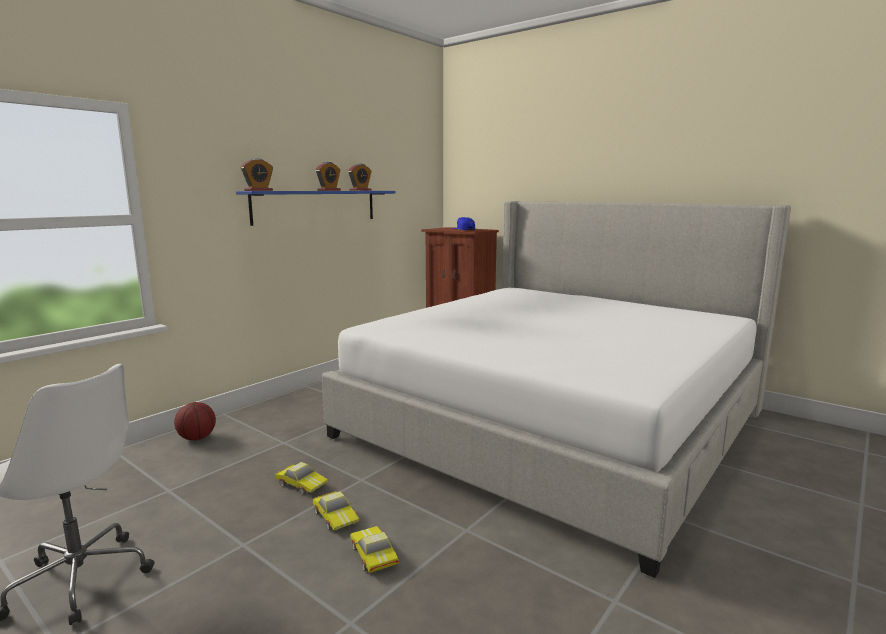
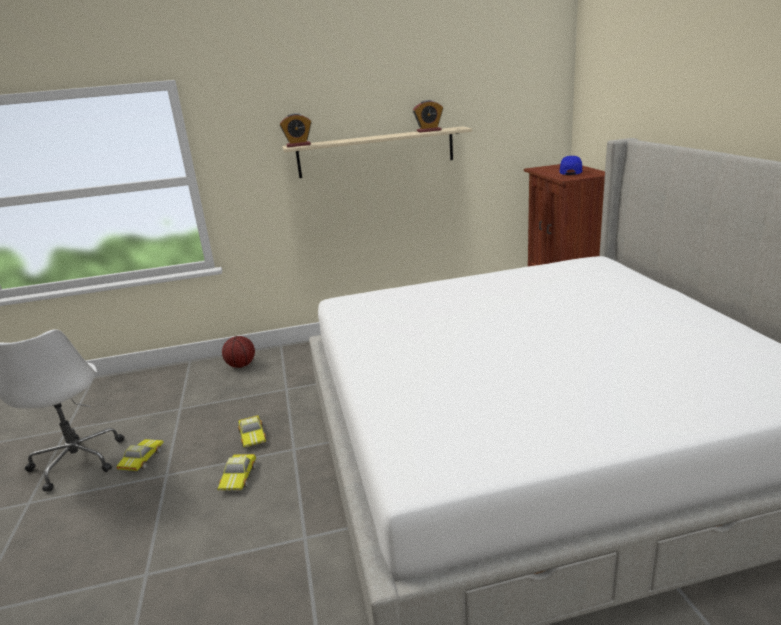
camera: 40 degrees right, 10 degrees up
(316, 206) = (376, 152): blue shelf -> beige shelf
(329, 190) = (384, 136): alarm clock -> none
(373, 555) = (219, 525): toy car -> toy car (141, 459)

